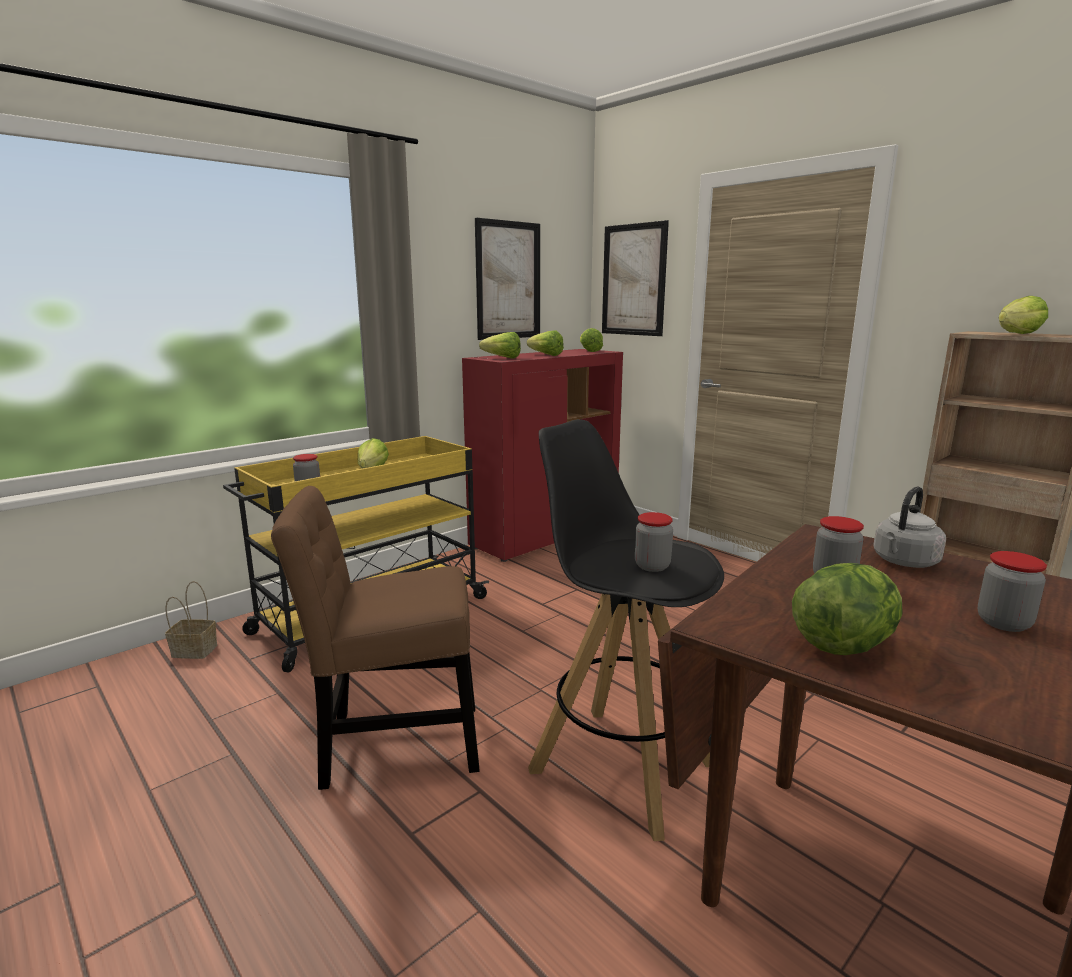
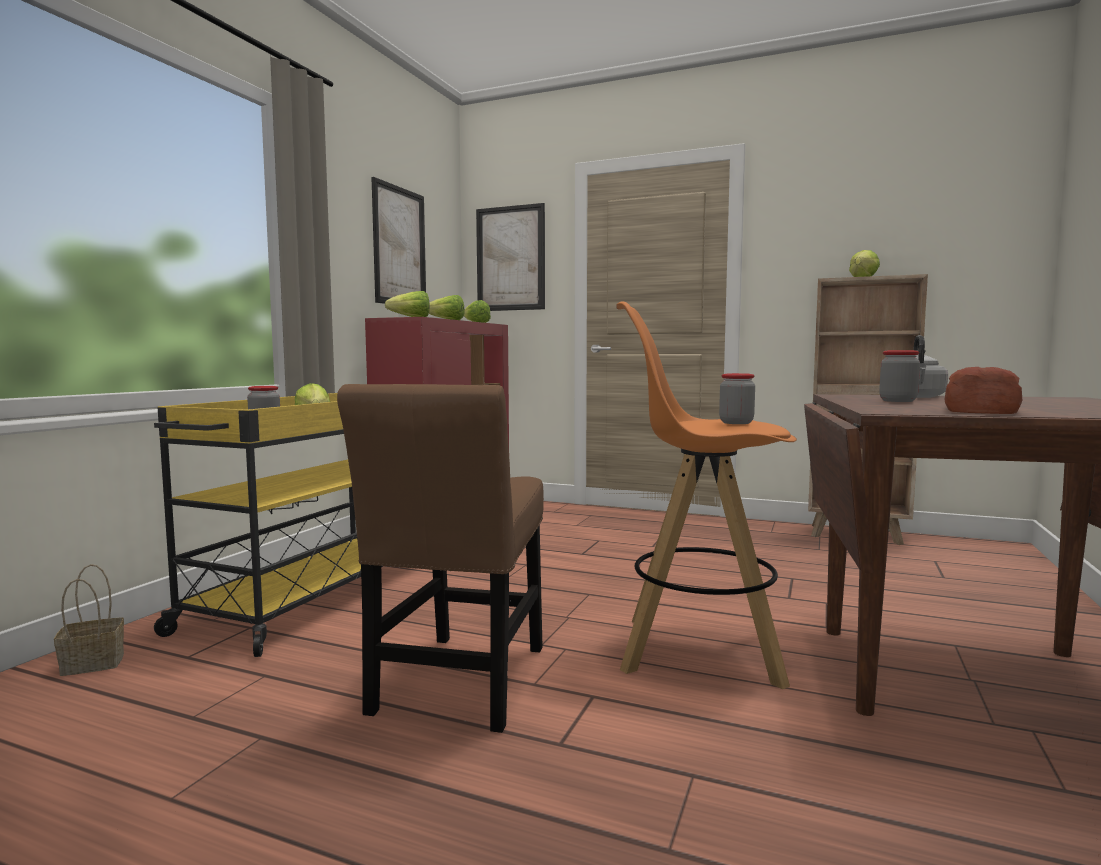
camera: 25 degrees left, 10 degrees down
(393, 744) = (459, 684): brown chair -> brown chair turned 45 degrees counterclockwise
(620, 766) = (698, 650): black stool -> orange stool
(843, 644) = (979, 410): lettuce -> bread
(1003, 623) = (1034, 403): jar -> none

